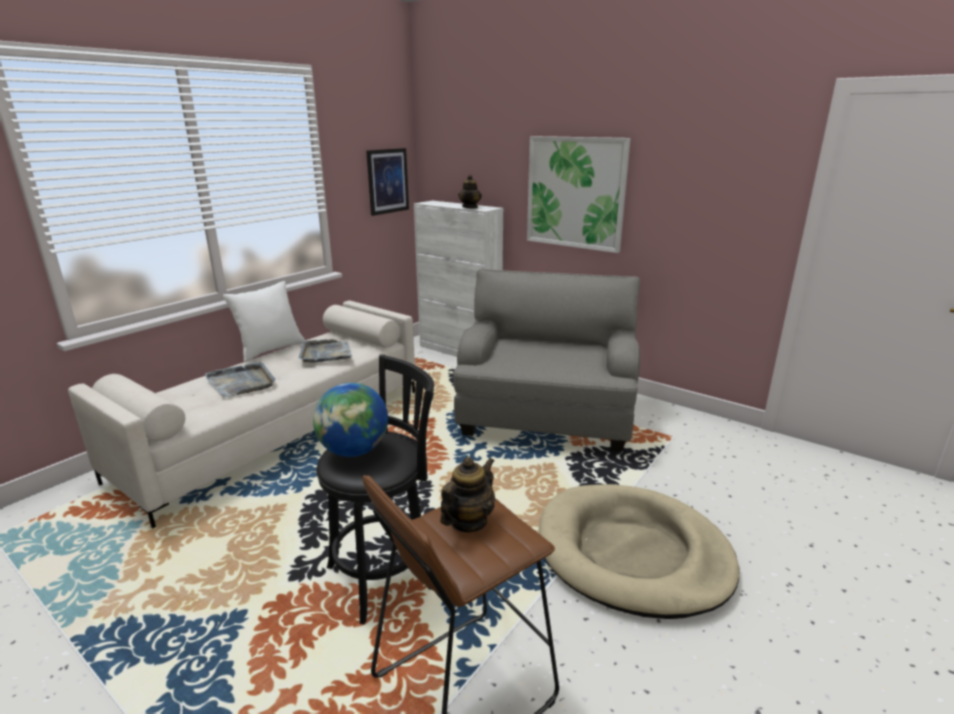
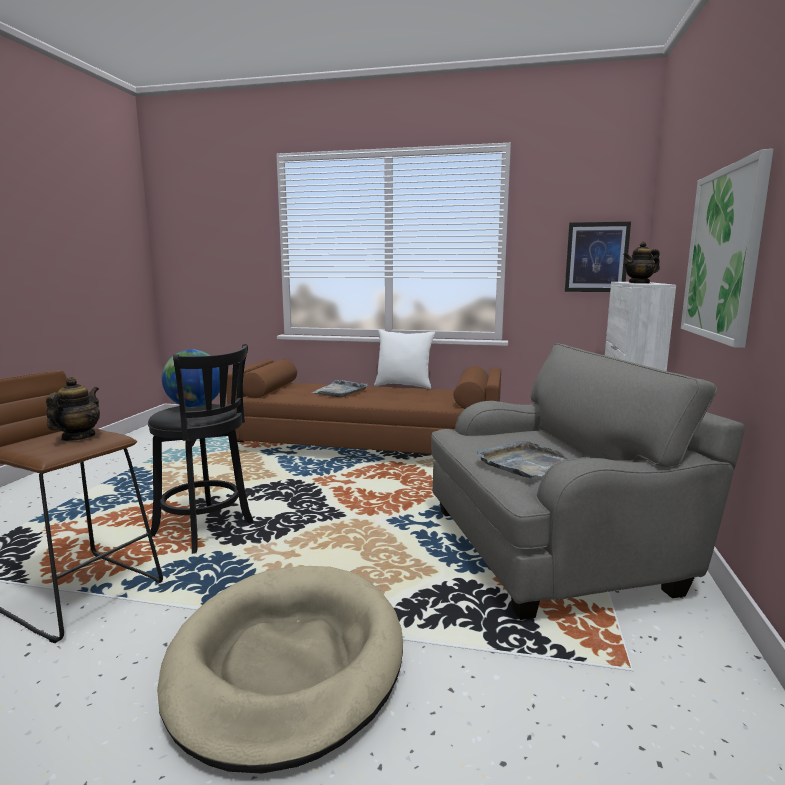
camera: 65 degrees right, 10 degrees down
(279, 431) = (369, 448): white sofa -> brown sofa
(326, 353) = (417, 396): grey tray -> grey tray (524, 463)
(468, 521) = (78, 437): teapot -> teapot turned 90 degrees counterclockwise

